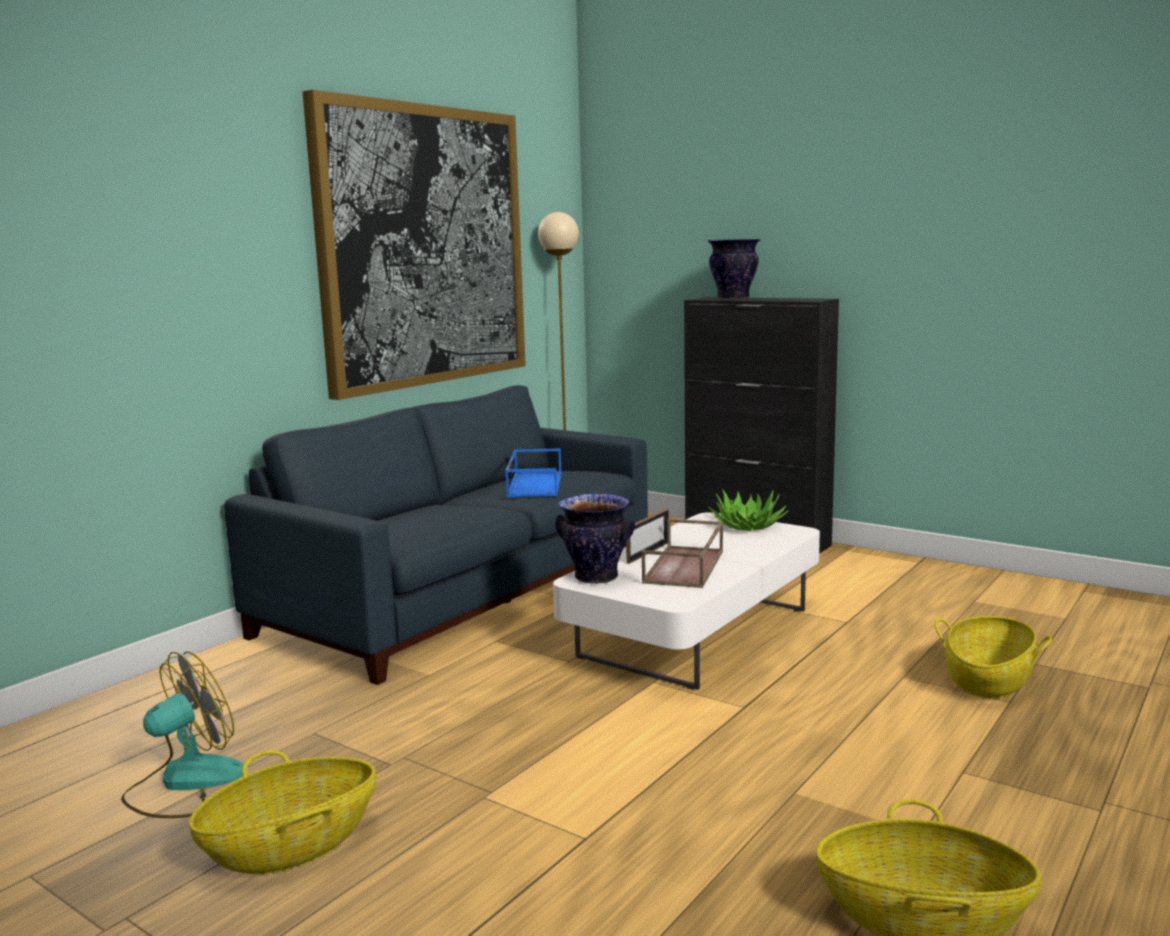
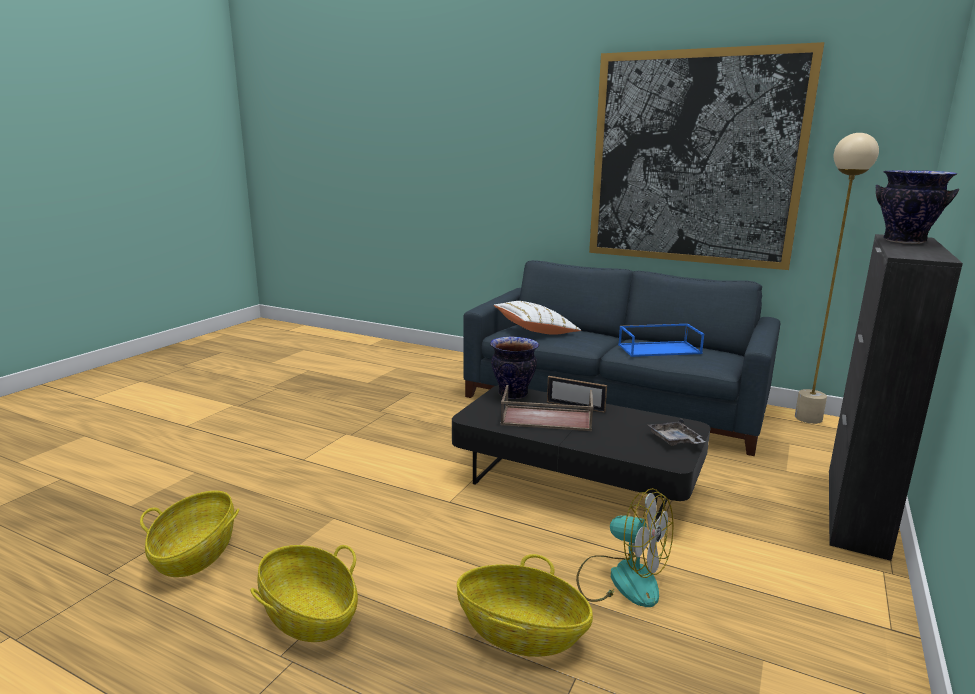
camera: 80 degrees right, 5 degrees up
(184, 783) = (368, 378): fan -> fan (621, 579)
(291, 845) = (315, 403): basket -> basket (309, 615)
(403, 528) = (535, 331): none -> white pillow
(695, 633) = (576, 482): white coffee table -> black coffee table
(747, 525) = (675, 440): potted plant -> grey tray

